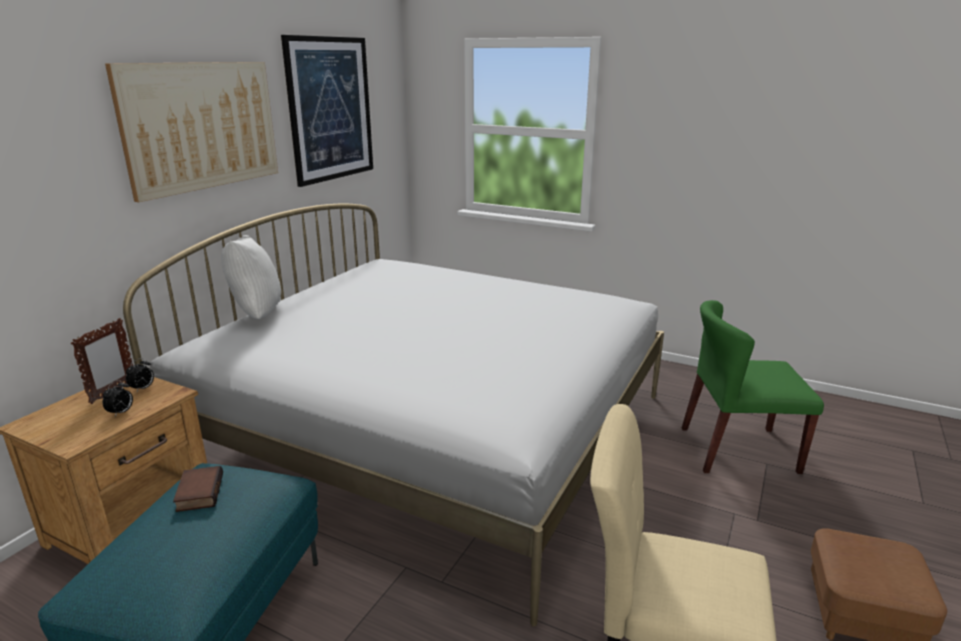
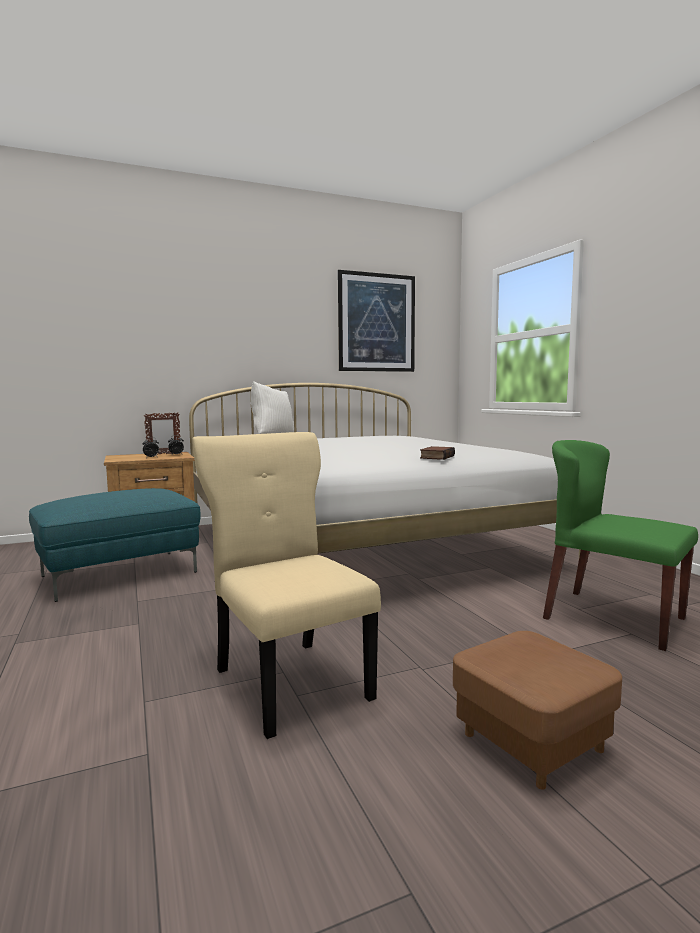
camera: 40 degrees right, 15 degrees down
(198, 493) = (136, 489): book -> book (436, 457)
(202, 126) = (267, 319): picture -> none

